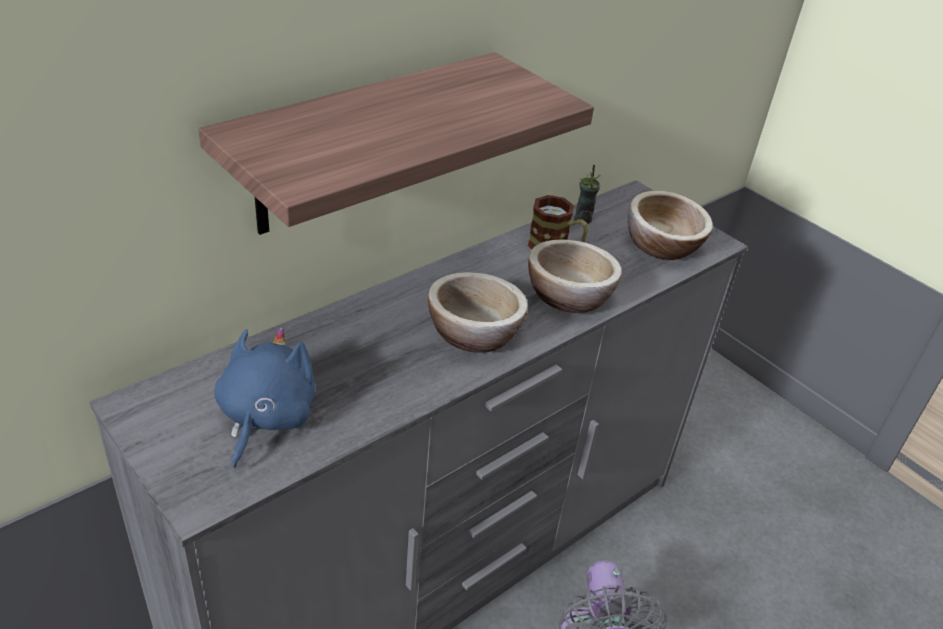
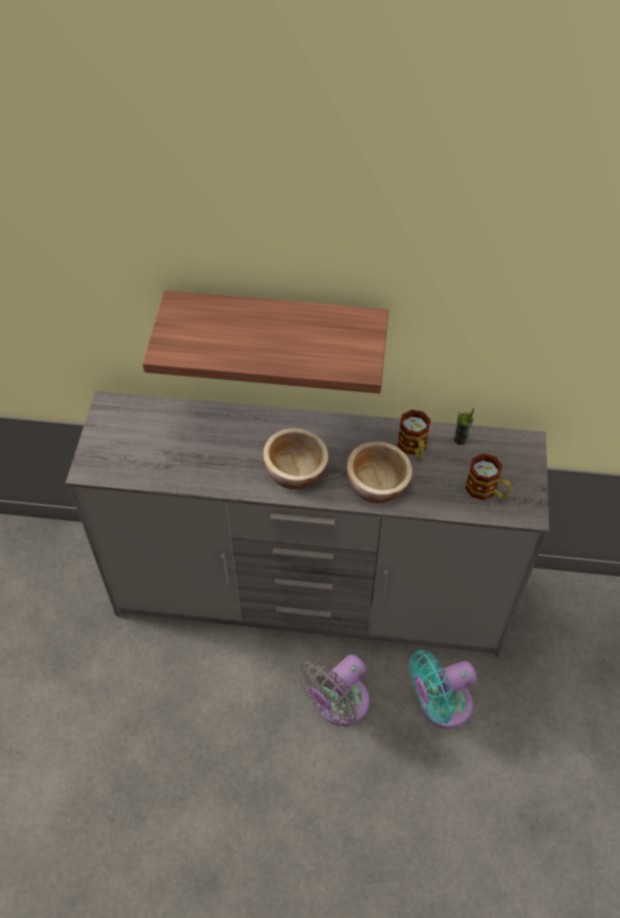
camera: 50 degrees right, 15 degrees up
(265, 417) = (150, 448): blue plush toy -> none
(662, 245) = (486, 491): bowl -> mug
(671, 567) = (440, 705): none -> turquoise fan

